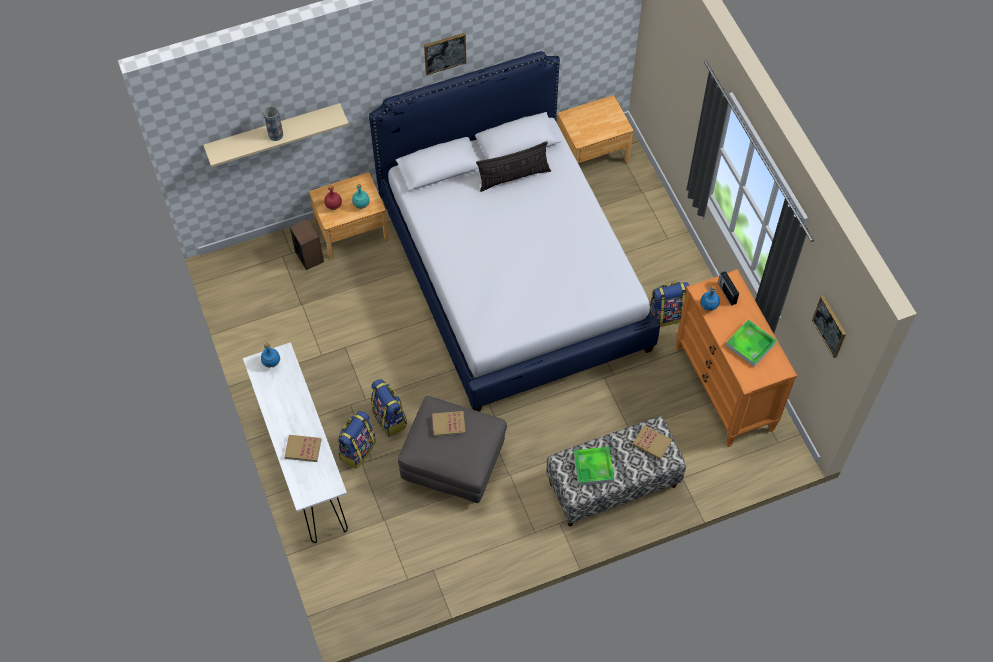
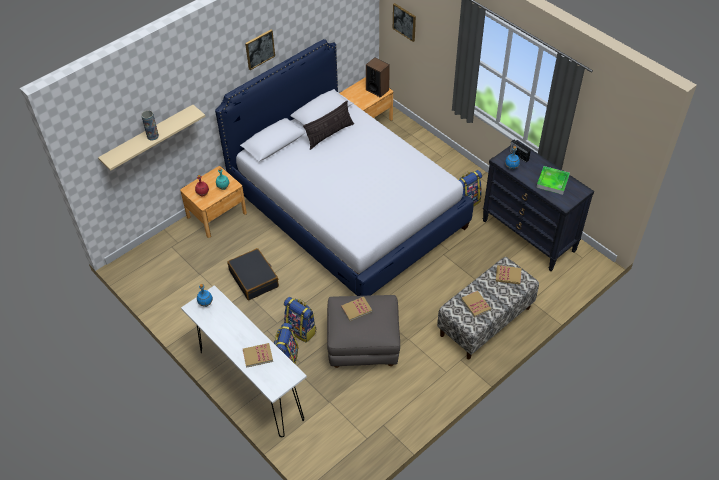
camera: 20 degrees left, 10 degrees down
(309, 256) = (192, 241): speaker -> speaker (377, 90)
(362, 332) = (254, 279): none -> black suitcase
(593, 467) = (476, 304): tray -> book
(724, 388) = (529, 236): orange dresser -> black dresser
(830, 326) = (614, 139): picture -> picture (404, 22)

